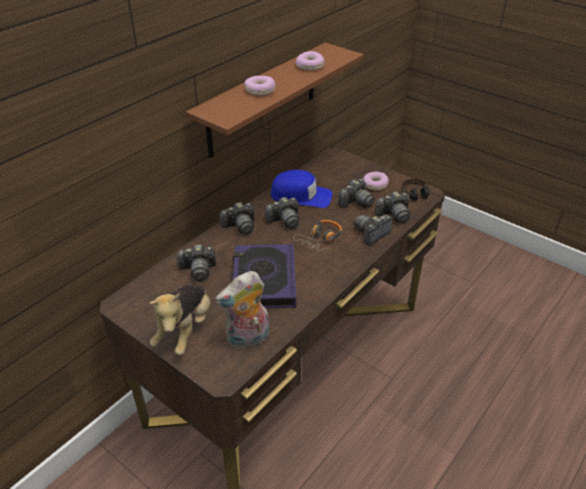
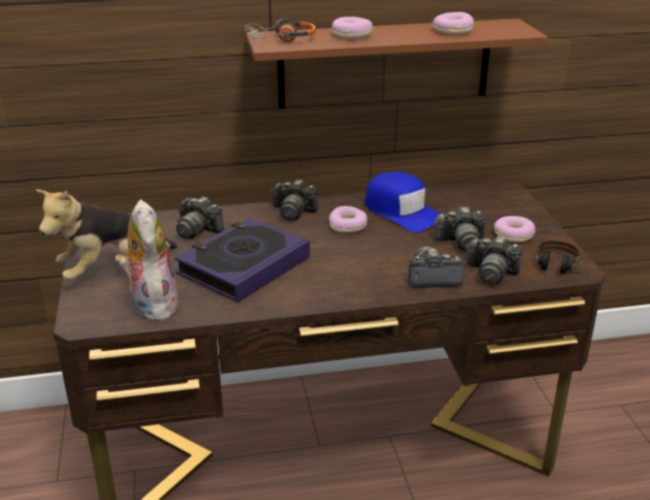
camera: 40 degrees right, 10 degrees down
(248, 339) = (152, 305): plush toy -> plush toy turned 60 degrees clockwise
(284, 221) = (348, 226): camera -> donut
(320, 239) = (361, 258): headphones -> headphones (280, 39)

